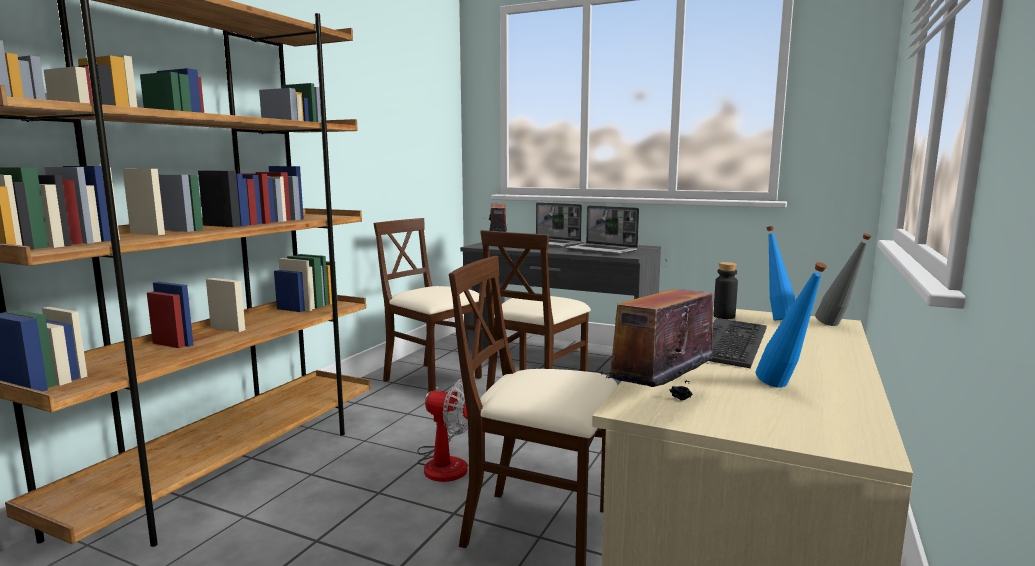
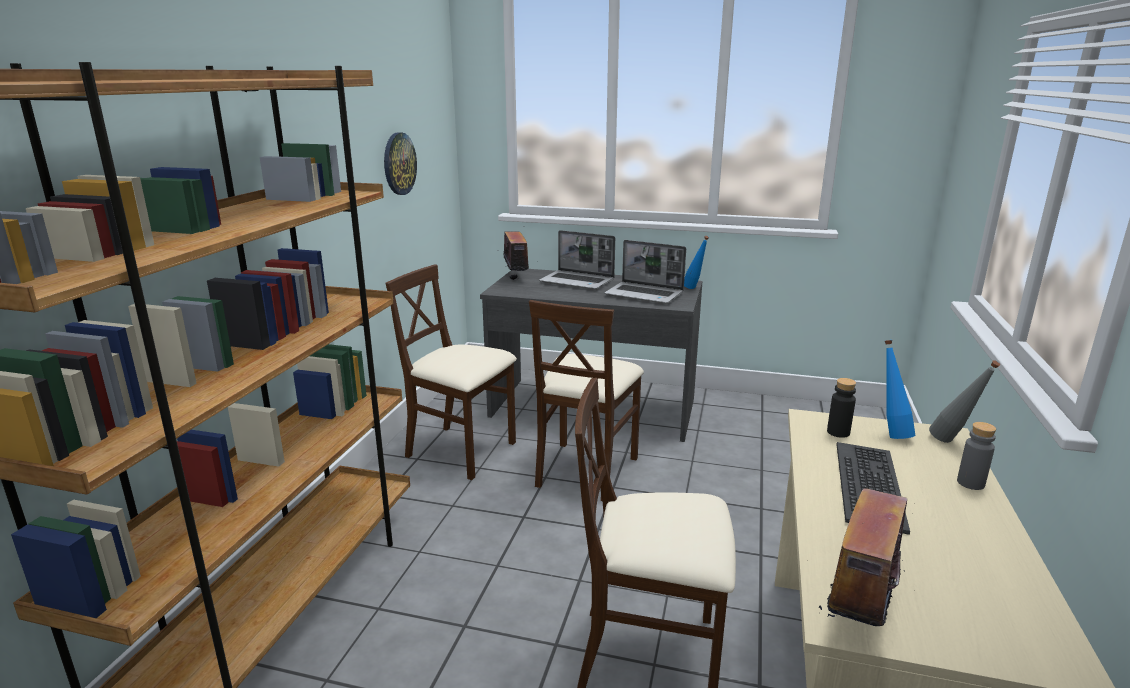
camera: 10 degrees left, 10 degrees up
(401, 138) = (399, 163): none -> wall clock
(443, 462) = (519, 574): fan -> none
(785, 388) = (957, 570): blue bottle -> blue bottle (694, 289)
(839, 346) = (970, 483): none -> grey bottle

